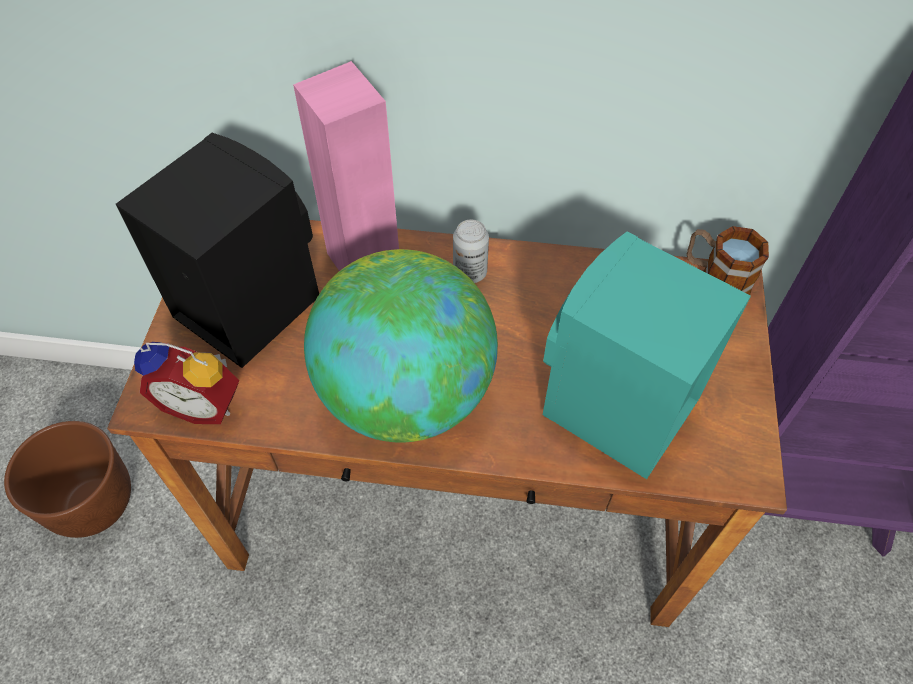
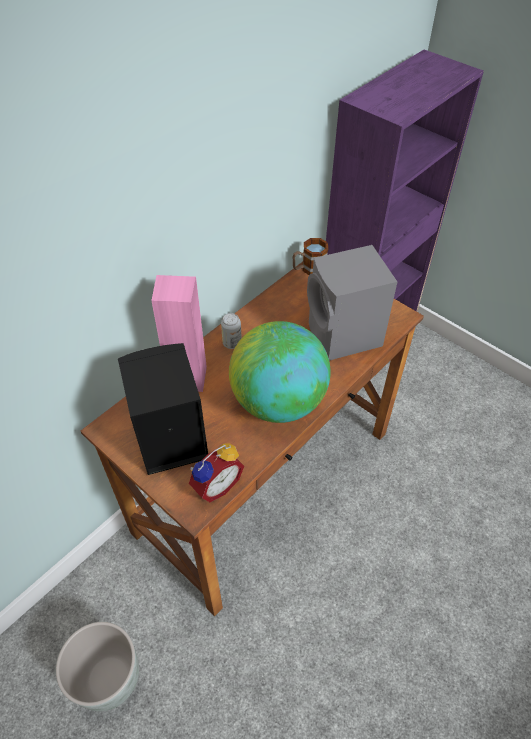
camera: 55 degrees left, 5 degrees down
(95, 502) = (108, 677): brown planter -> grey planter
(615, 411) = (344, 337): turquoise speaker -> grey speaker

